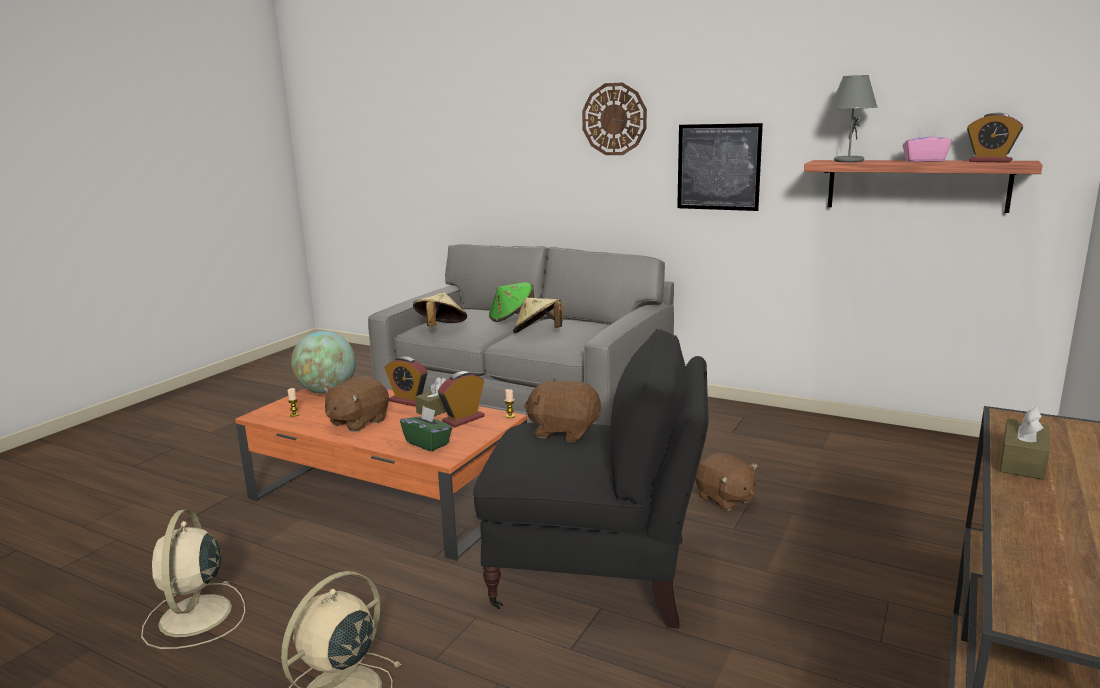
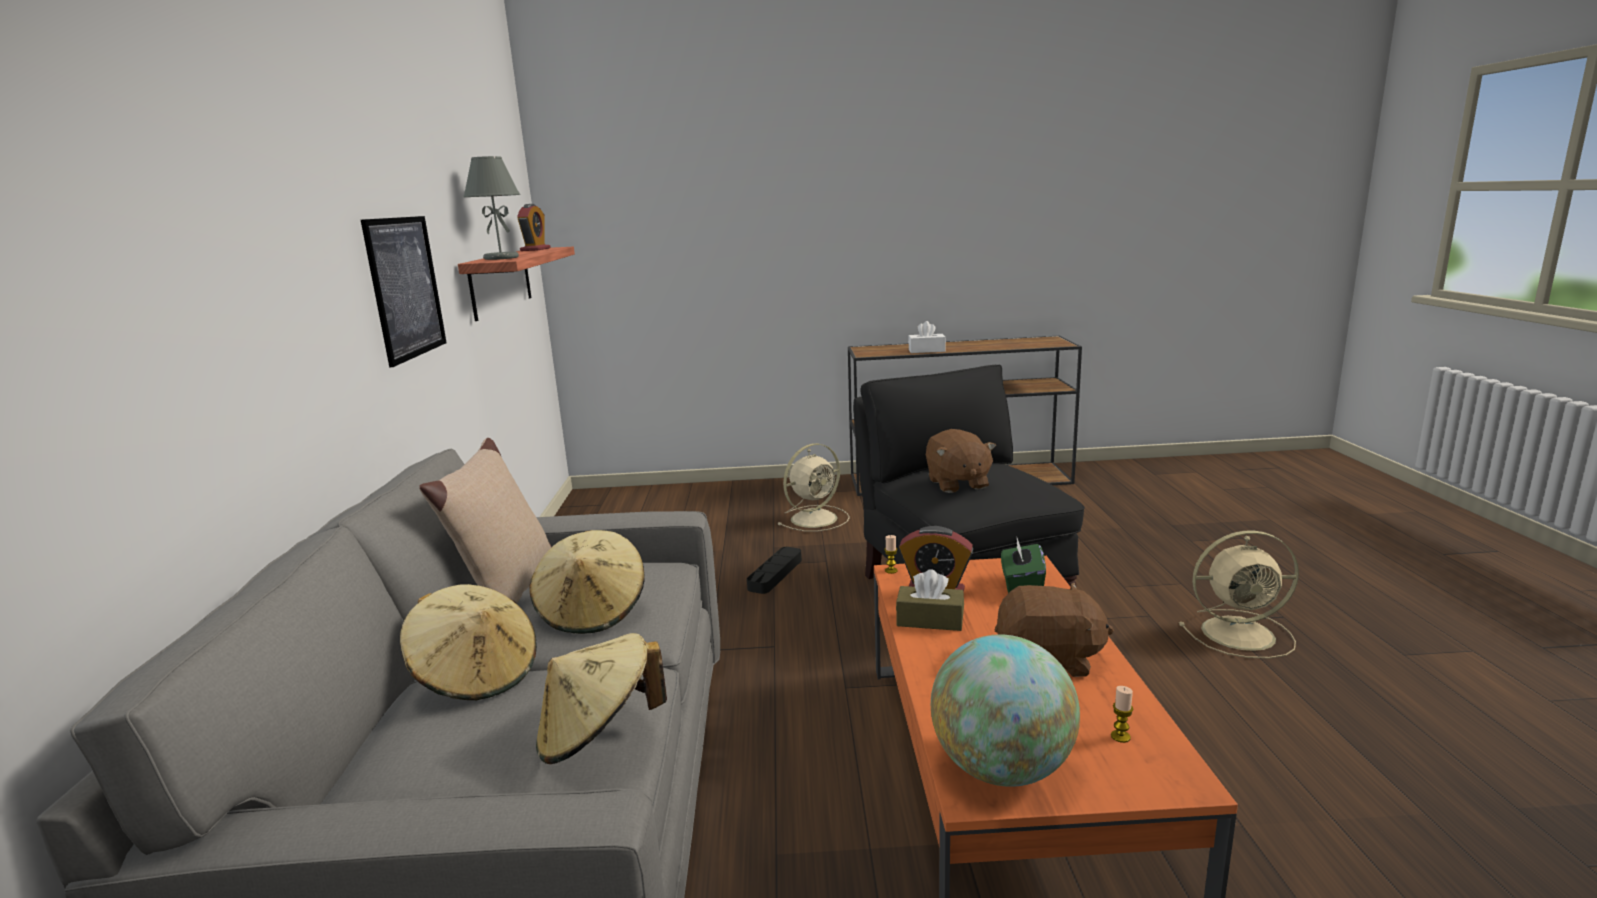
camera: 120 degrees left, 0 degrees up
(194, 617) = (1366, 769): beige fan -> beige fan (815, 518)
(408, 401) = (932, 657): alarm clock -> none
(511, 317) = (477, 676): green hat -> beige hat
(585, 323) = (508, 591): none -> beige pillow
(614, 119) = (284, 209): wall clock -> none
(725, 499) = (775, 574): brown plush toy -> black tray
(924, 161) = (520, 253): pink tissue box -> none
(1022, 461) = (926, 350): brown tissue box -> white tissue box

